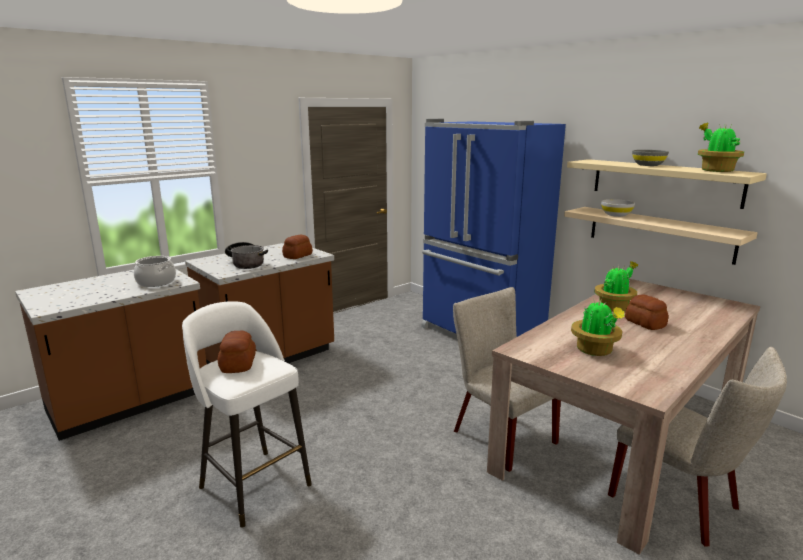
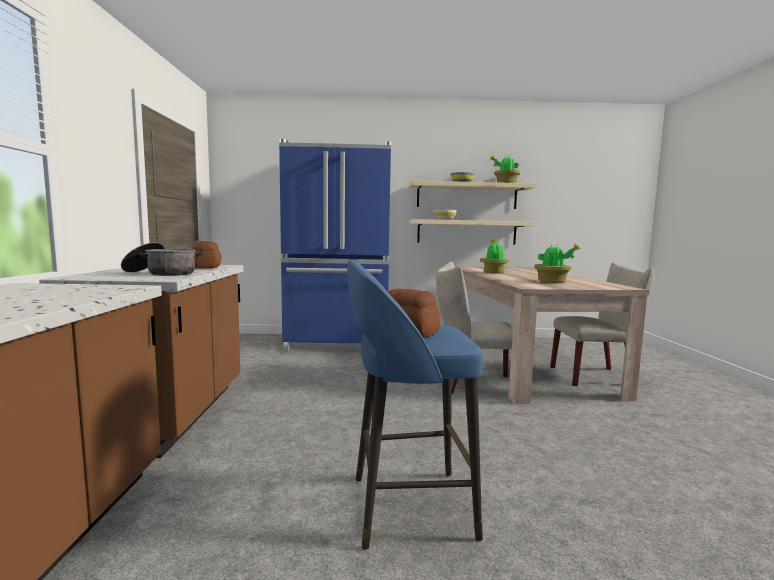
camera: 50 degrees left, 10 degrees down
(156, 282) = (80, 291): cooking pot -> none
(253, 484) = (407, 506): white stool -> blue stool
(645, 323) = (525, 274): bread -> none

